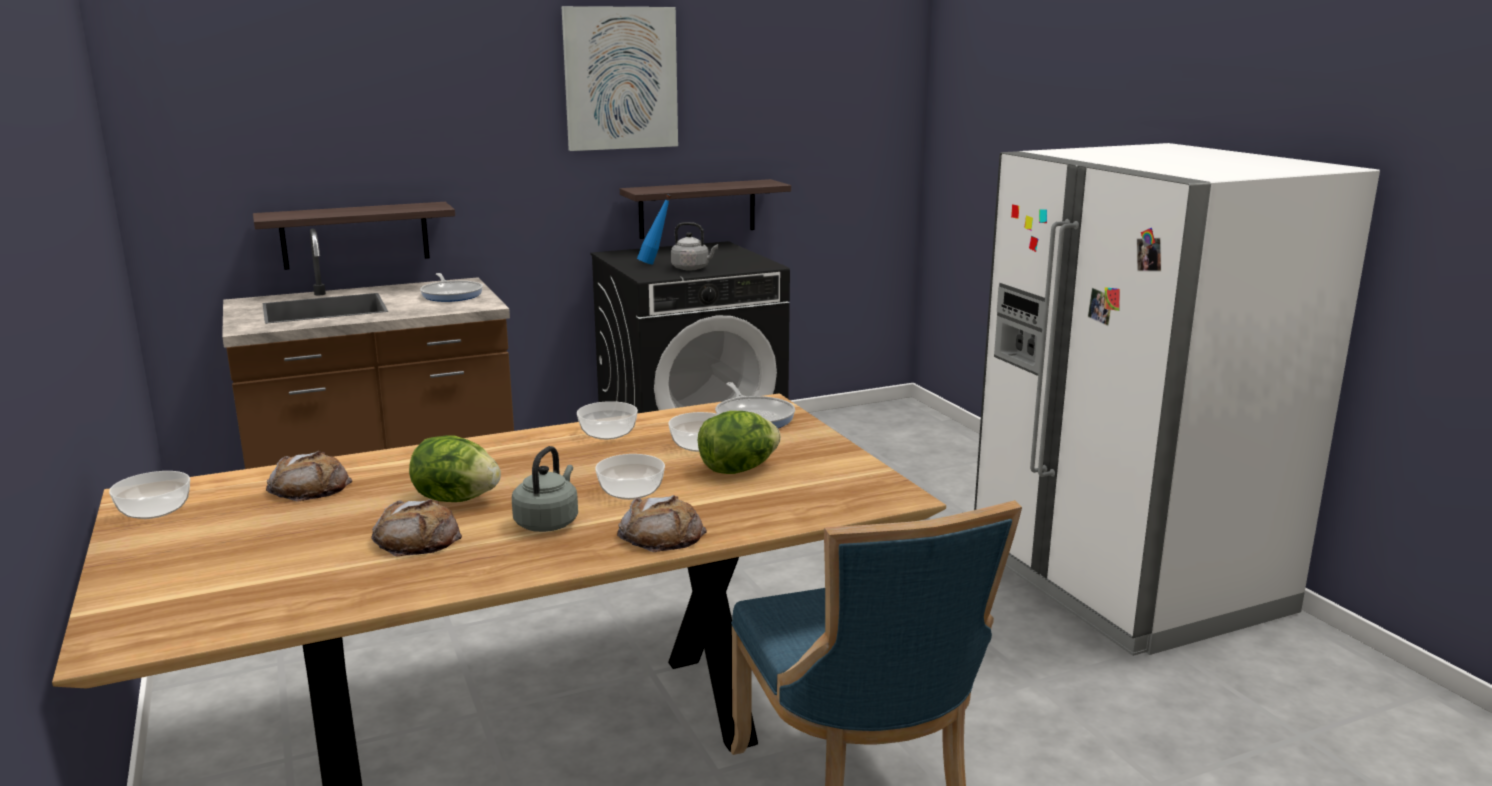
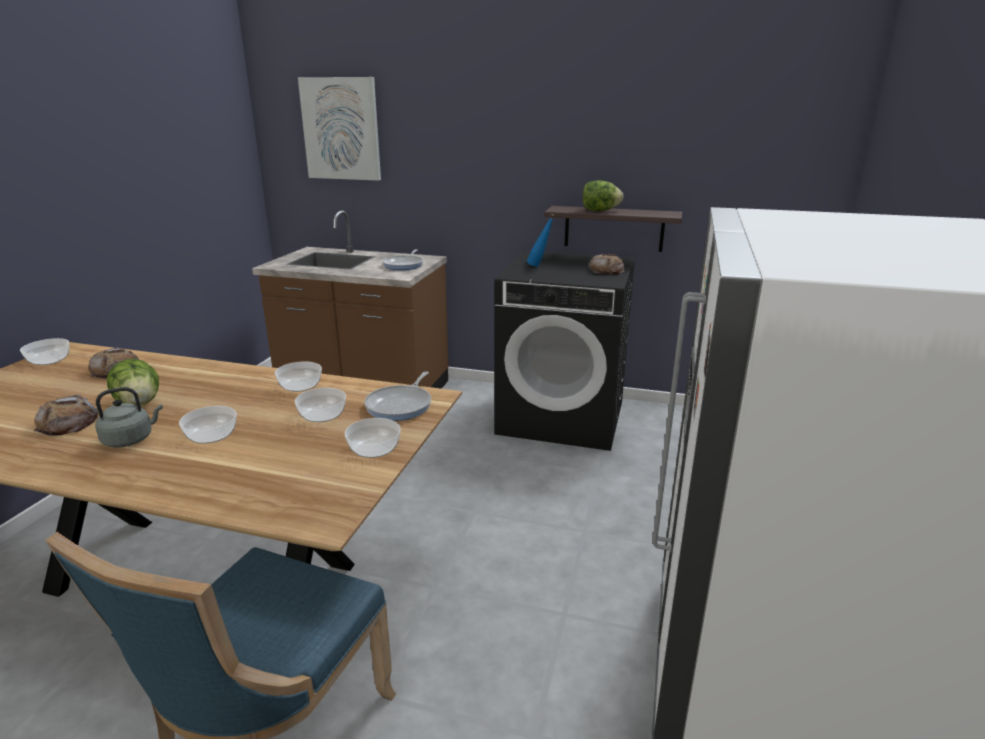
camera: 40 degrees right, 5 degrees up
(355, 235) = (378, 218): shelf -> none
(620, 78) = (559, 120): picture -> picture (341, 129)
(661, 534) = (147, 478): bread -> bread (606, 270)
(692, 268) = (553, 275): grey kettle -> none
(738, 469) = (296, 445): lettuce -> lettuce (600, 211)
(815, 449) = (375, 449): none -> bowl

